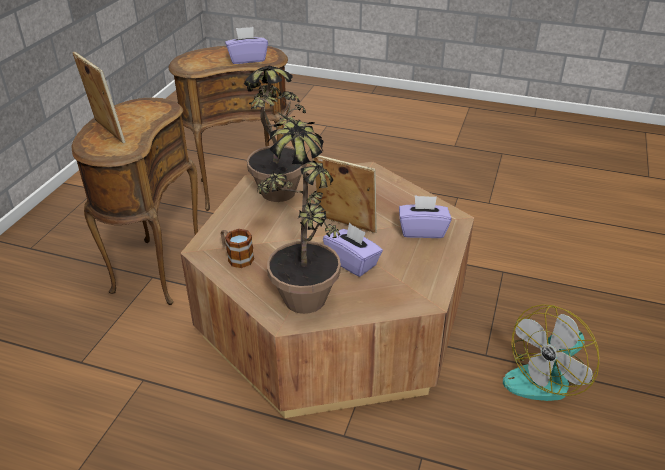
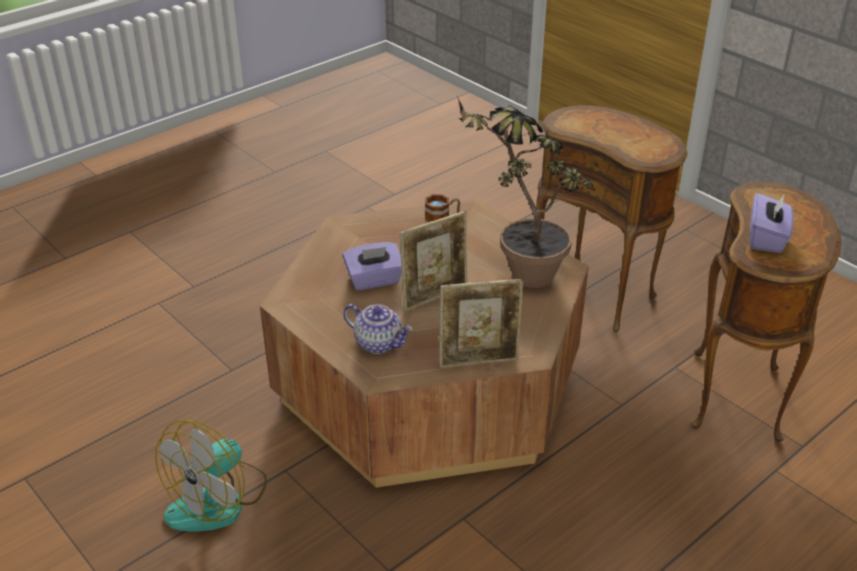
camera: 120 degrees right, 0 degrees up
(107, 132) = (608, 121): picture frame -> picture frame (479, 360)
(303, 288) = (367, 243): potted plant -> none
(422, 230) = (379, 343): purple tissue box -> teapot
(546, 376) = (218, 500): fan -> fan turned 135 degrees counterclockwise

